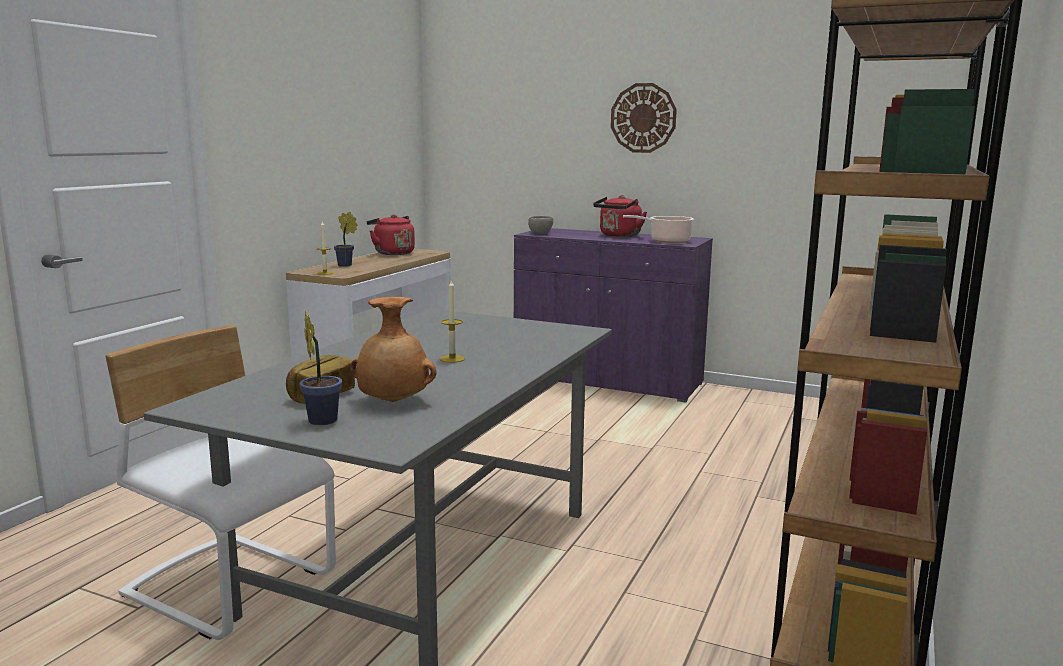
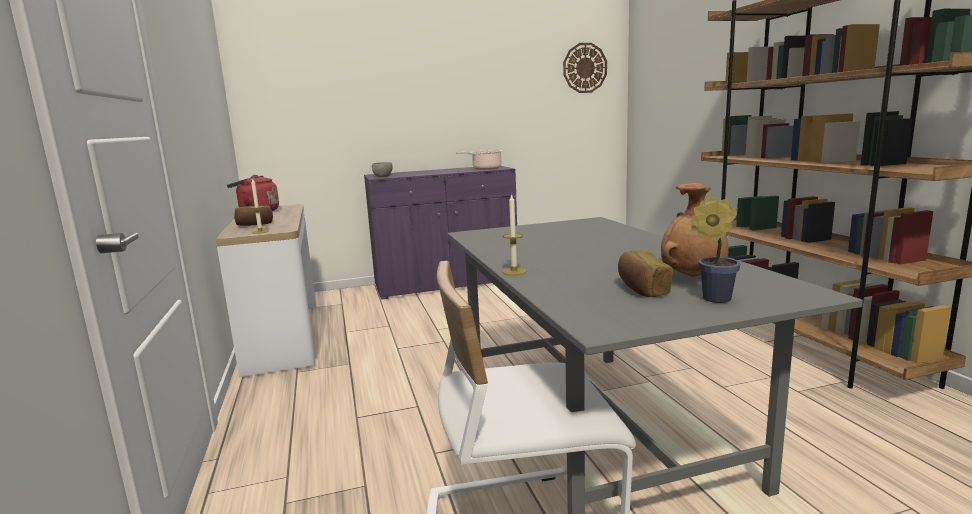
camera: 40 degrees left, 0 degrees up
(346, 265) = (254, 224): potted plant -> bread
(452, 359) = (604, 249): candle -> candle (514, 271)
(619, 236) = (442, 171): red kettle -> none
(643, 118) = (437, 80): wall clock -> wall clock (584, 68)

